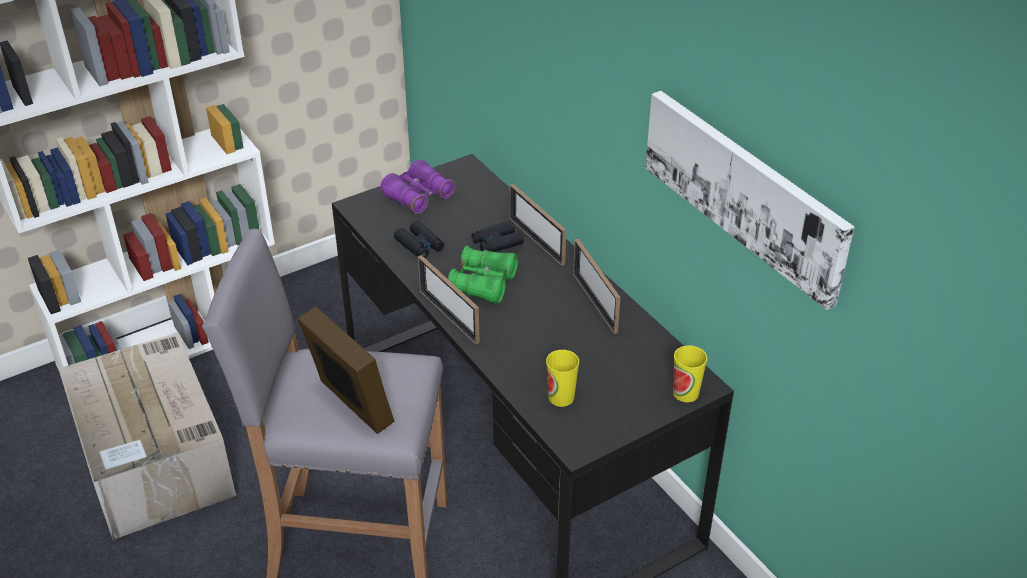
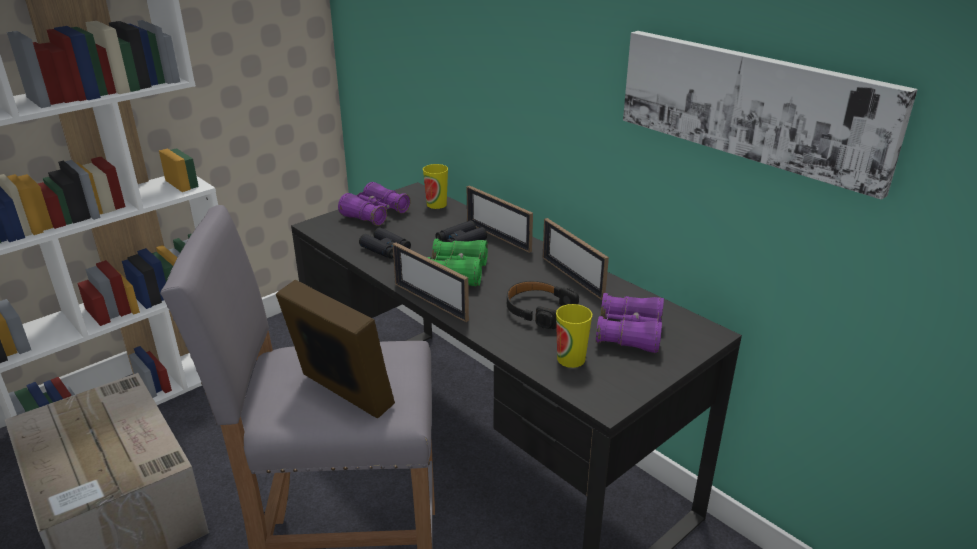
camera: 10 degrees left, 10 degrees down
(548, 338) = (538, 310): none -> black headphones
(626, 376) = (629, 333): none -> purple binoculars
(685, 393) = (696, 342): cup -> cup (436, 204)

